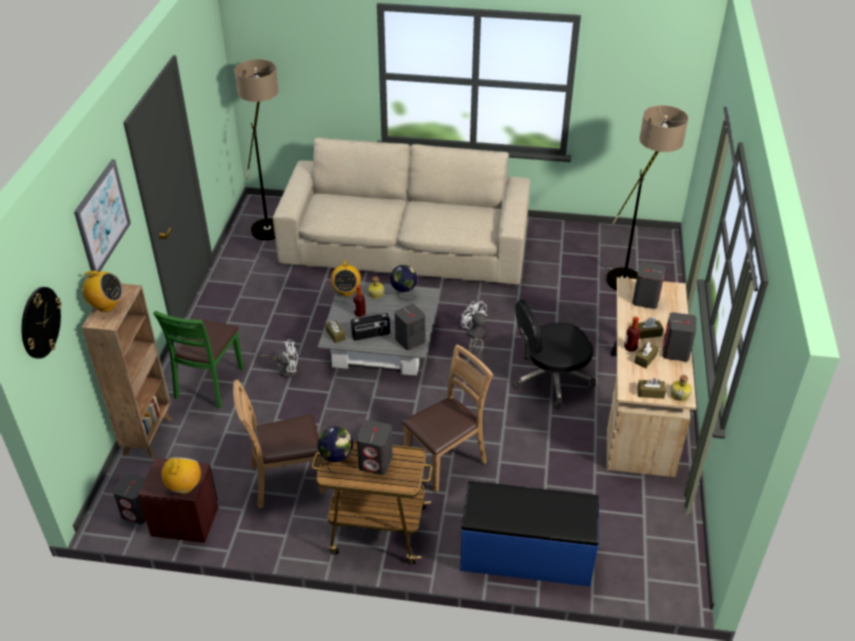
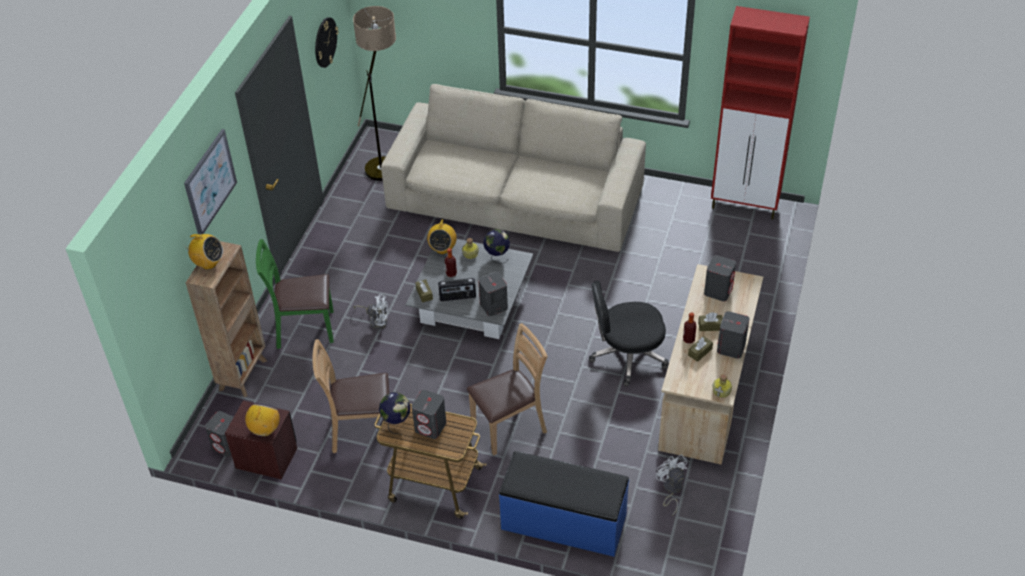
camera: 10 degrees right, 5 degrees up
(40, 322) = (149, 281): wall clock -> wall clock (325, 42)
(209, 383) = (304, 328): green chair -> green chair turned 60 degrees clockwise
(475, 336) = (564, 303): white fan -> white fan (671, 490)
(627, 236) = (745, 205): none -> red cabinet
(632, 274) = (738, 250): floor lamp -> none
(650, 393) = (694, 386): brown tissue box -> none

